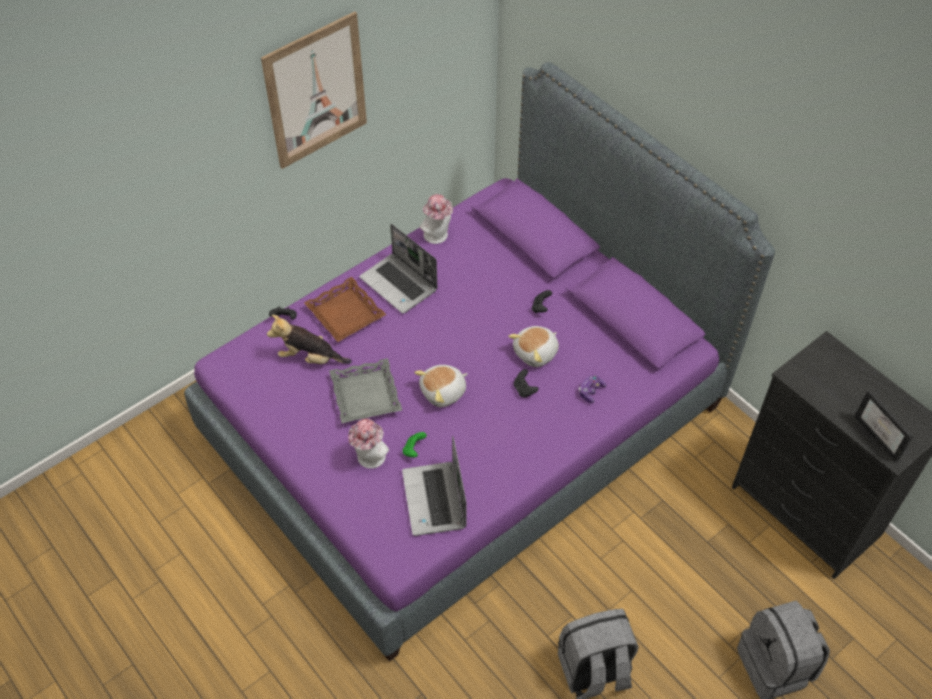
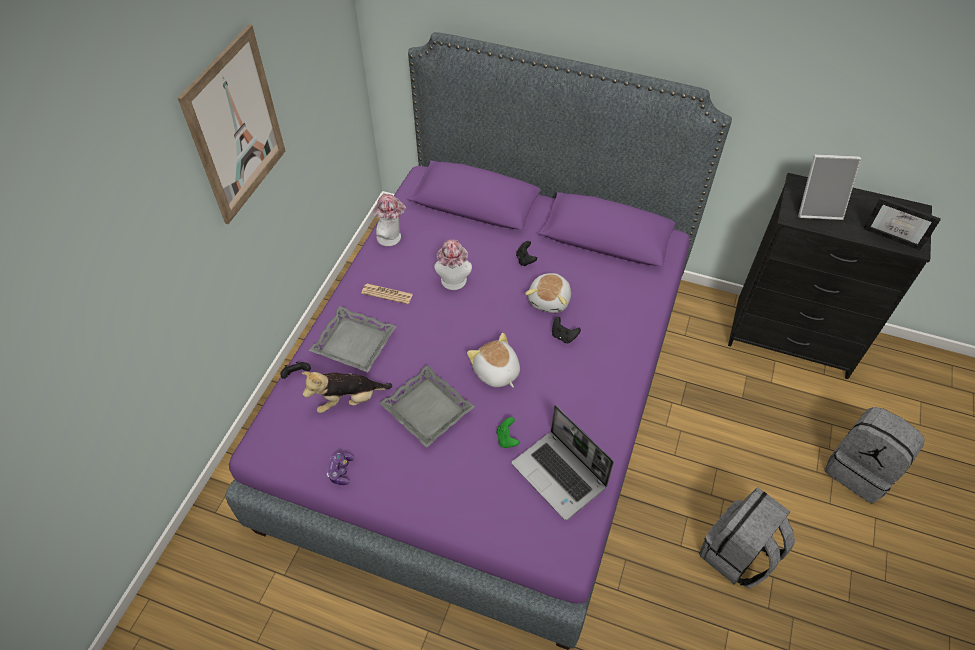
camera: 30 degrees left, 0 degrees up
(344, 314) = (353, 343): brown tray -> grey tray
(369, 459) = (472, 469): hat -> hat (454, 283)
(400, 284) = (387, 294): laptop -> newspaper
(444, 392) = (496, 372): plush toy -> plush toy turned 120 degrees clockwise
(591, 391) = (619, 311): game controller -> game controller (341, 471)
(826, 377) = (818, 208): none -> picture frame

